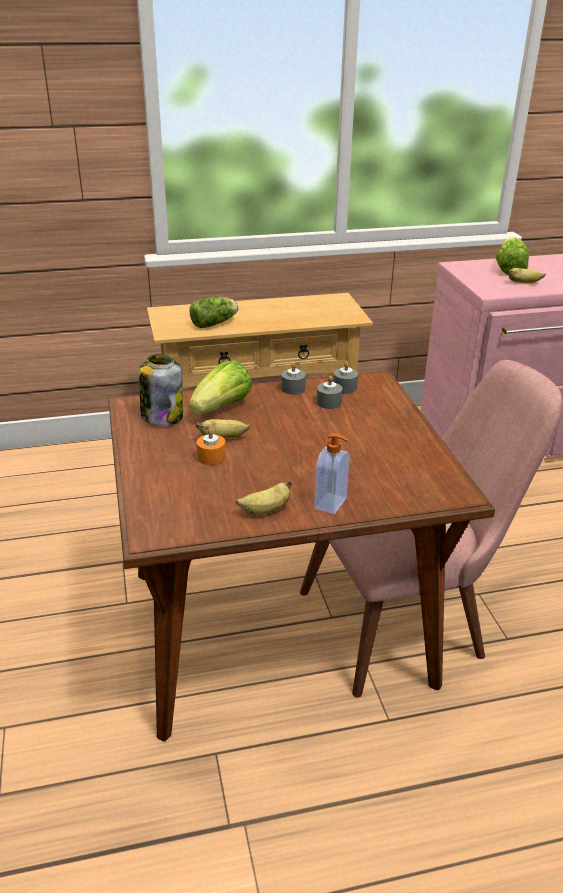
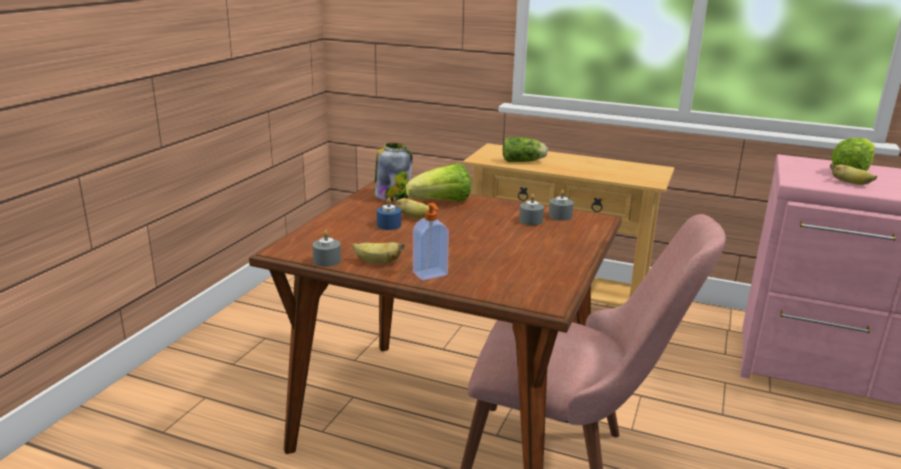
camera: 35 degrees right, 10 degrees down
(211, 457) = (389, 225): orange candle -> blue candle
(293, 388) = (515, 206): grey candle -> grey candle (327, 260)

